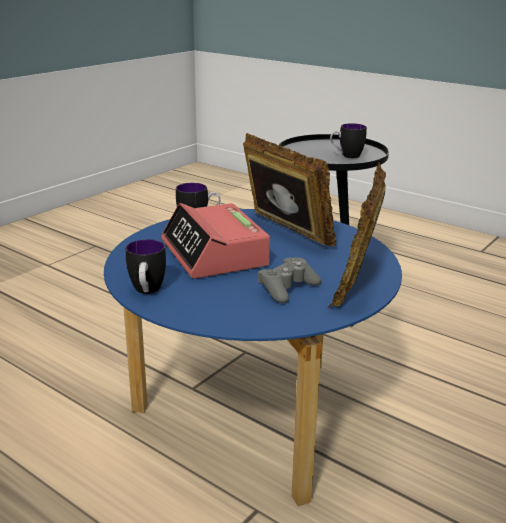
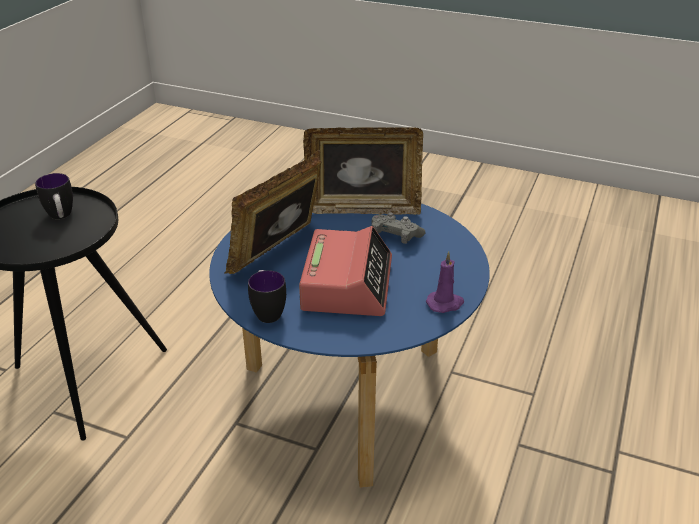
camera: 105 degrees left, 10 degrees up
(147, 292) = (445, 303): mug -> purple candle
(214, 254) = (347, 284): alarm clock -> alarm clock turned 45 degrees counterclockwise

